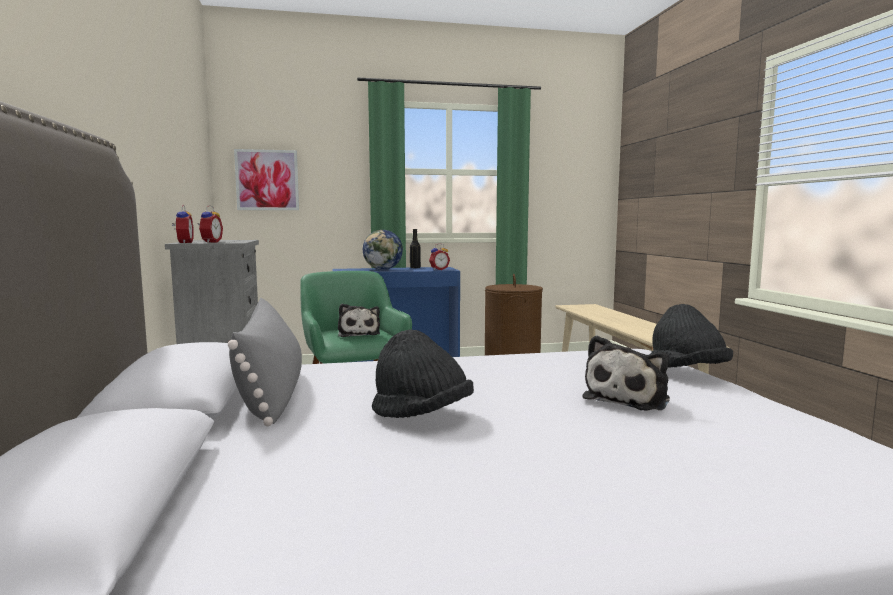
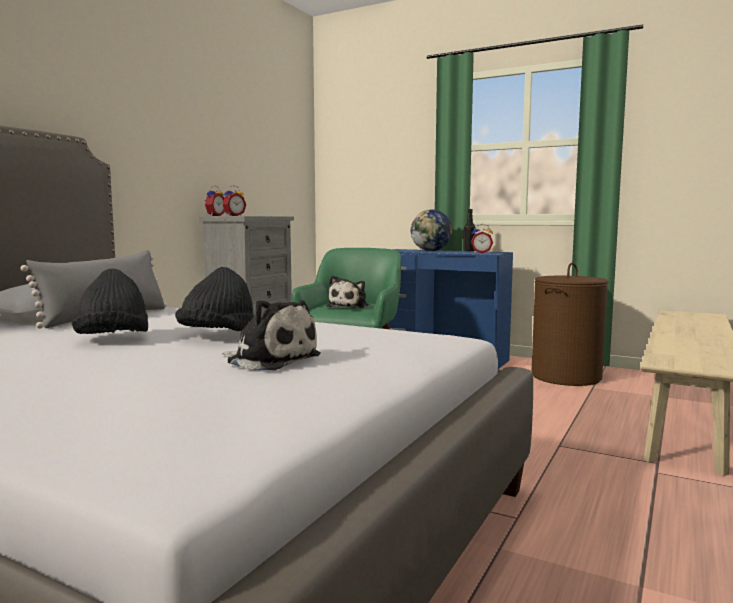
camera: 40 degrees right, 0 degrees up
(267, 180) = (353, 165): picture -> none
(629, 398) = (270, 360): plush toy -> plush toy turned 135 degrees counterclockwise
(686, 372) = (408, 356): black hat -> black hat (218, 336)

